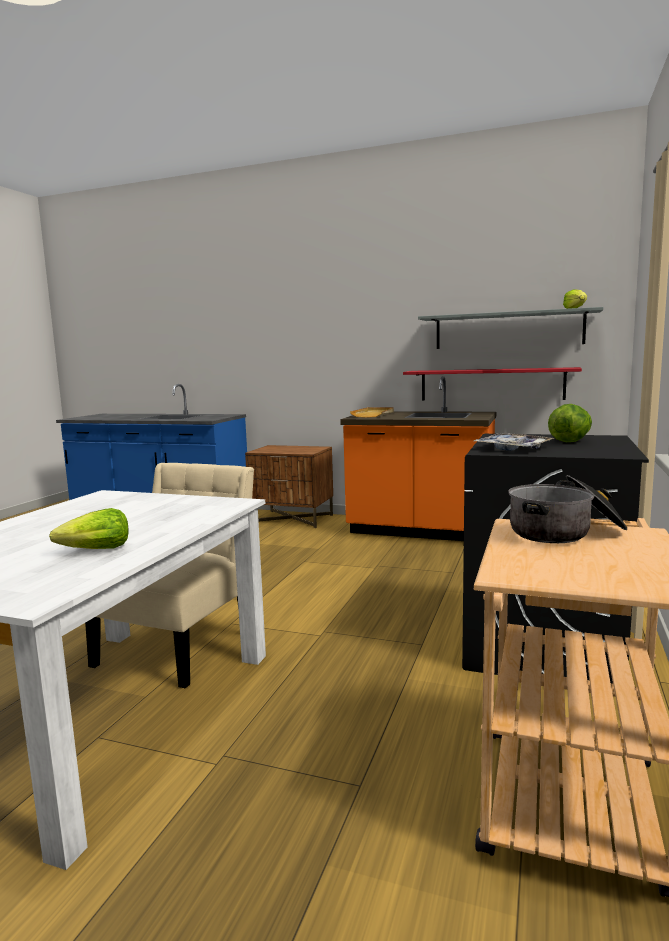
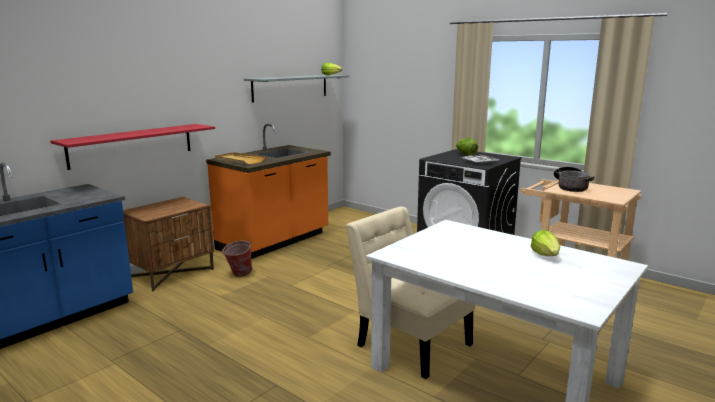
camera: 70 degrees left, 5 degrees up
(311, 538) = (238, 274): none -> bucket
(491, 384) = (284, 126): red shelf -> red shelf (132, 145)

